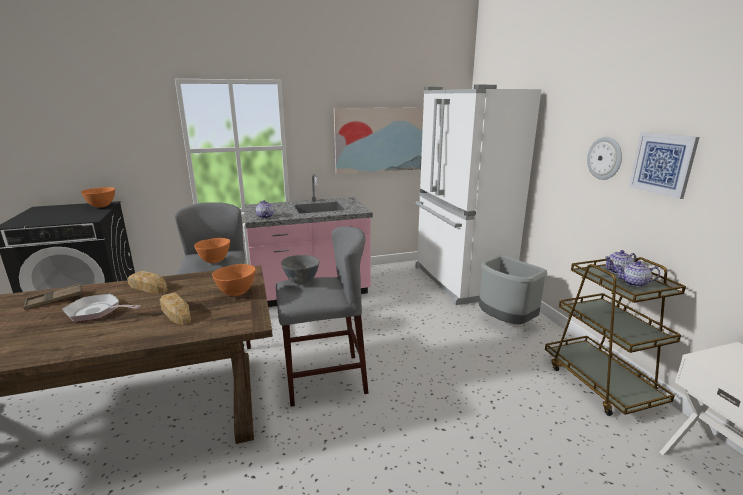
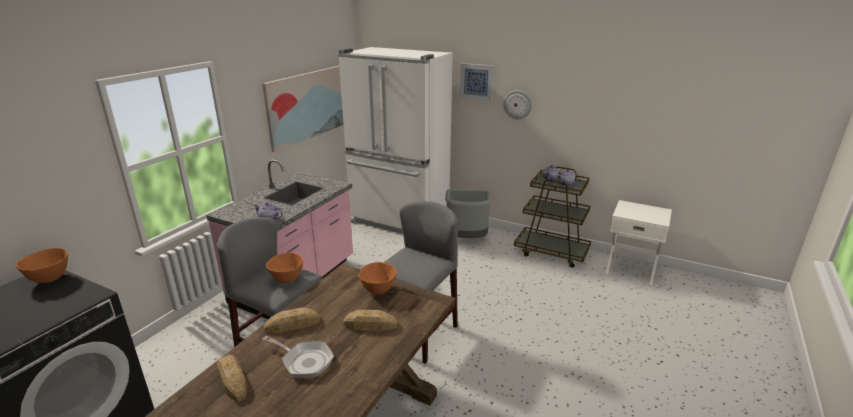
camera: 45 degrees left, 5 degrees up
(54, 300) = (232, 380): brown tray -> bread
(97, 312) = (304, 361): frying pan -> frying pan turned 120 degrees counterclockwise
(302, 282) = (397, 261): grey bowl -> none
(662, 164) = (561, 107): picture -> picture (476, 81)

